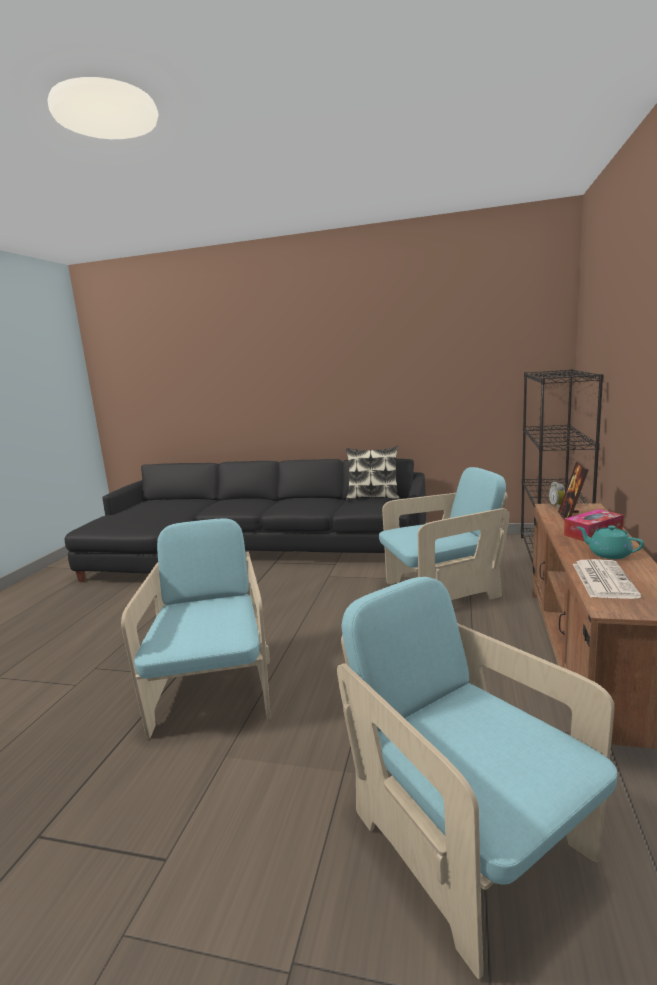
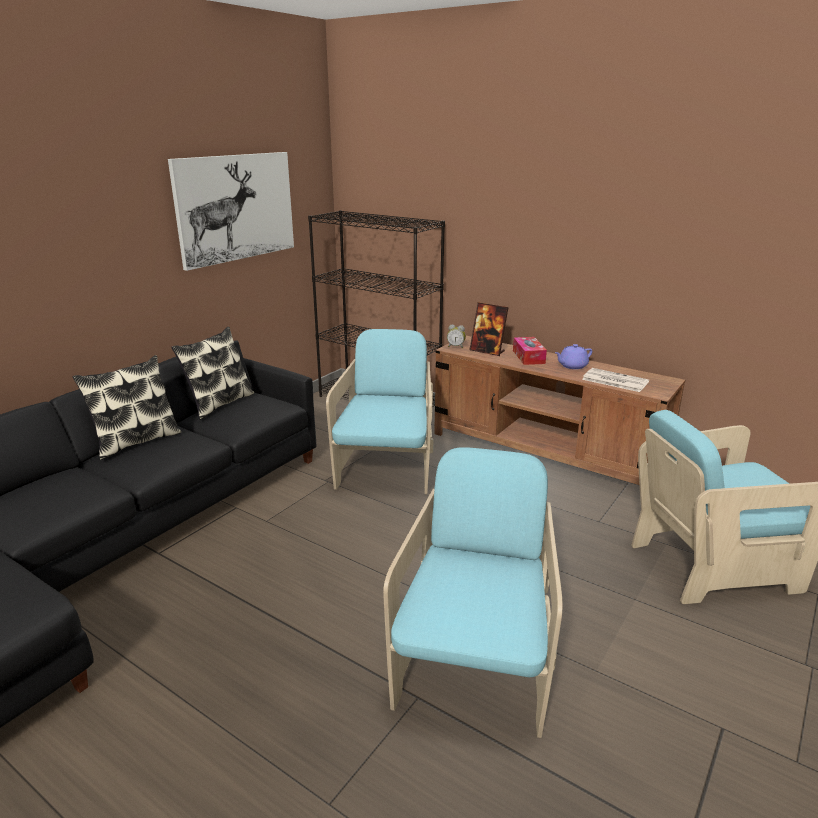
camera: 70 degrees left, 10 degrees up
(214, 690) = (474, 665): turquoise armchair -> turquoise armchair turned 90 degrees clockwise
(305, 498) = (136, 441): none -> pillow
(449, 363) = (236, 207): none -> picture
(608, 554) = (572, 366): turquoise teapot -> purple teapot

